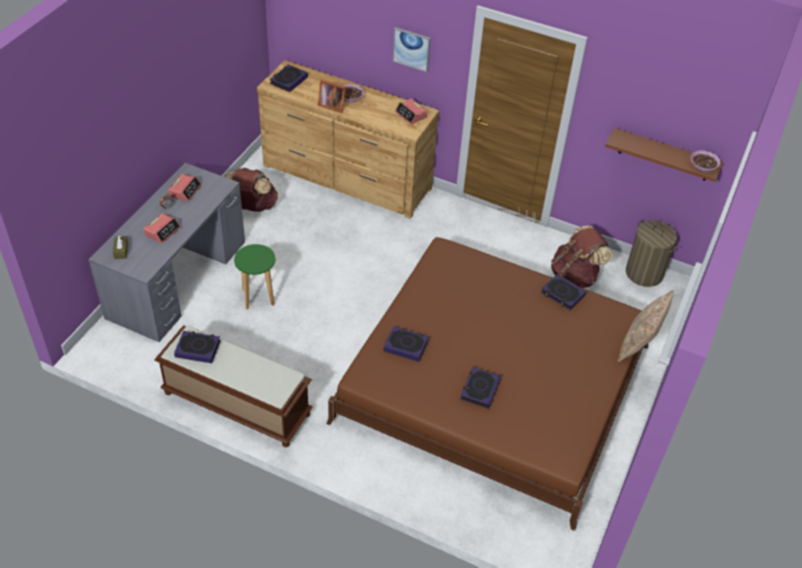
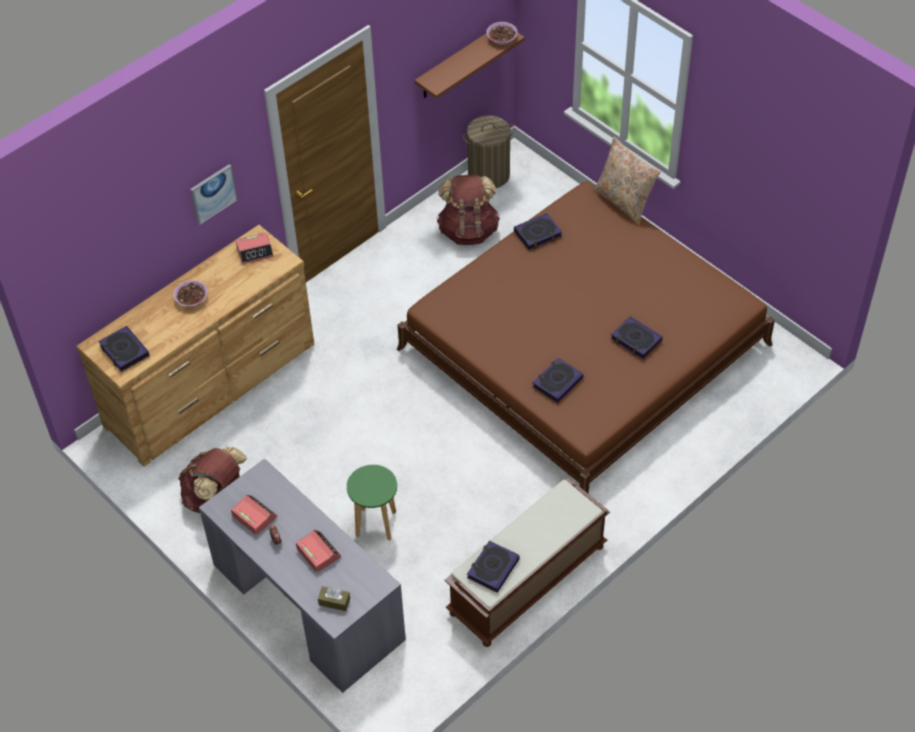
camera: 65 degrees left, 5 degrees up
(331, 105) = (198, 321): picture frame -> none

